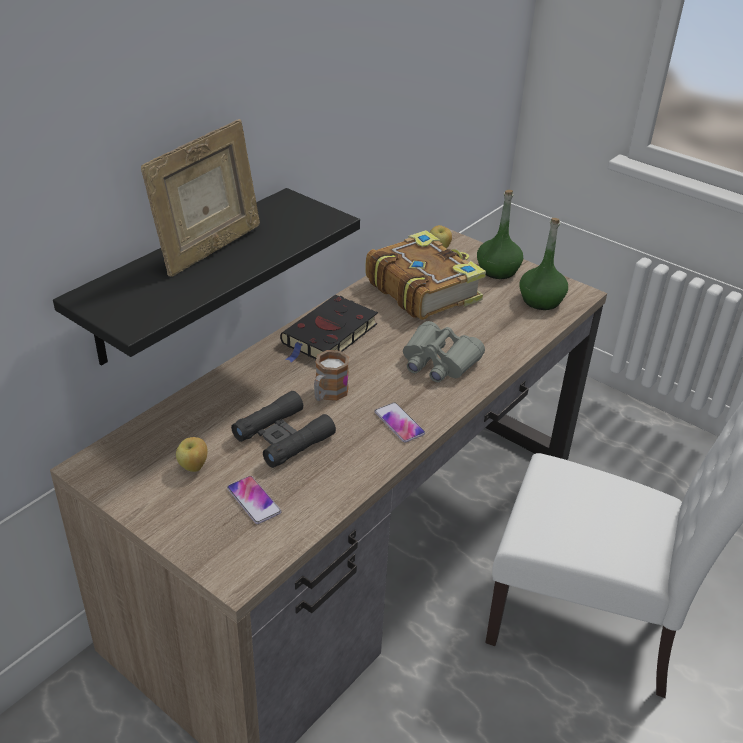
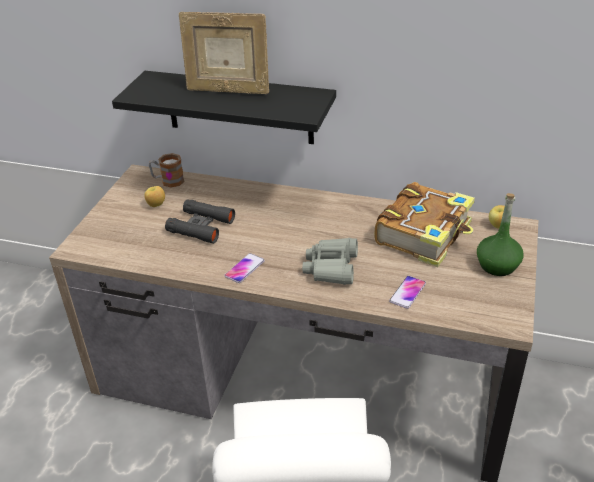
camera: 70 degrees right, 0 degrees up
(254, 500) = (137, 234): phone -> phone (407, 292)
(328, 335) = (323, 210): black book -> none
(328, 394) = (256, 230): mug -> mug (168, 181)
(541, 300) = (473, 301): green bottle -> none

